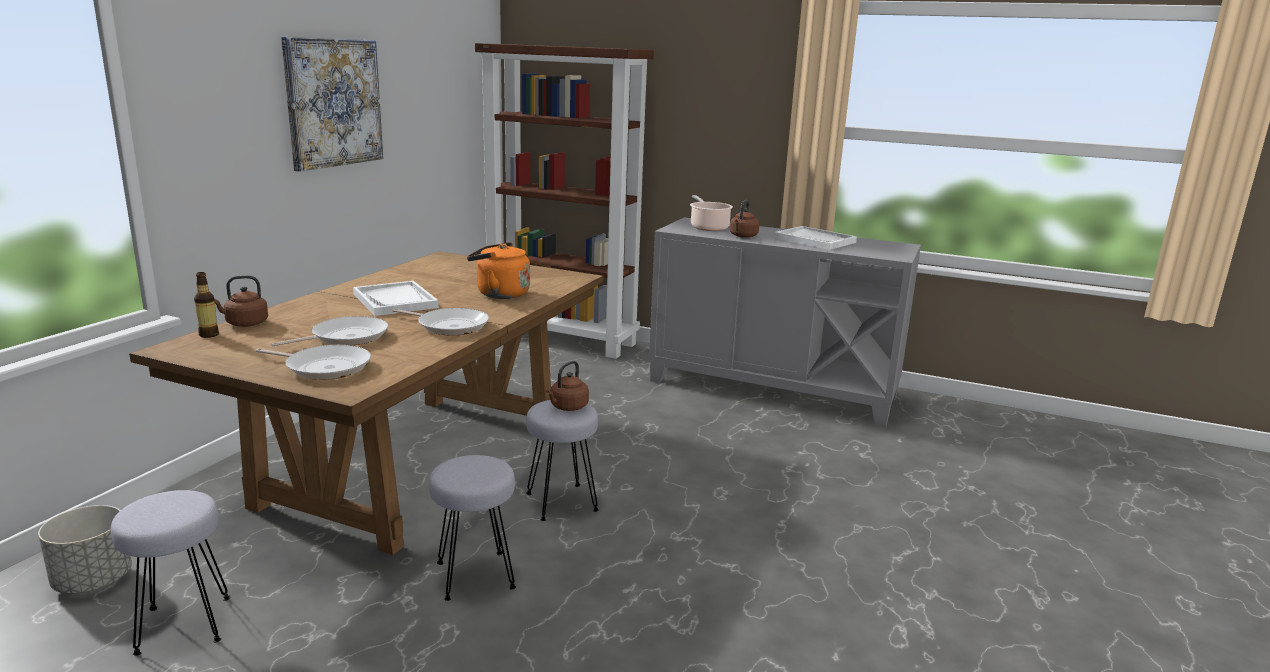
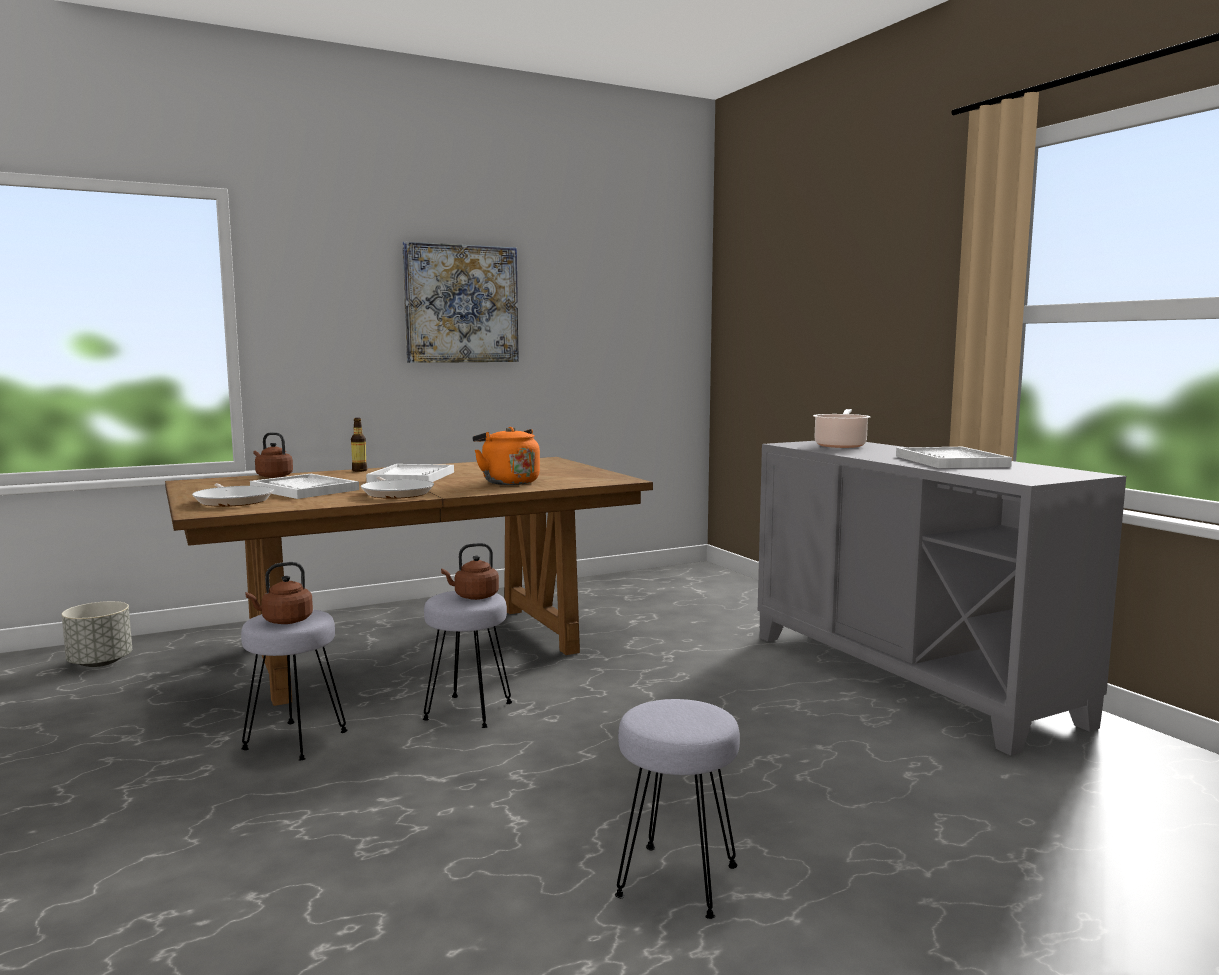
camera: 40 degrees right, 10 degrees down
(182, 625) = (86, 703): grey stool -> grey stool (676, 880)
(209, 335) = (233, 478): bottle -> bottle (359, 470)
(345, 337) = (304, 489): frying pan -> white tray
(563, 339) = (732, 586): brown bookcase -> none
(743, 236) = (858, 452): brown kettle -> brown kettle (284, 621)

